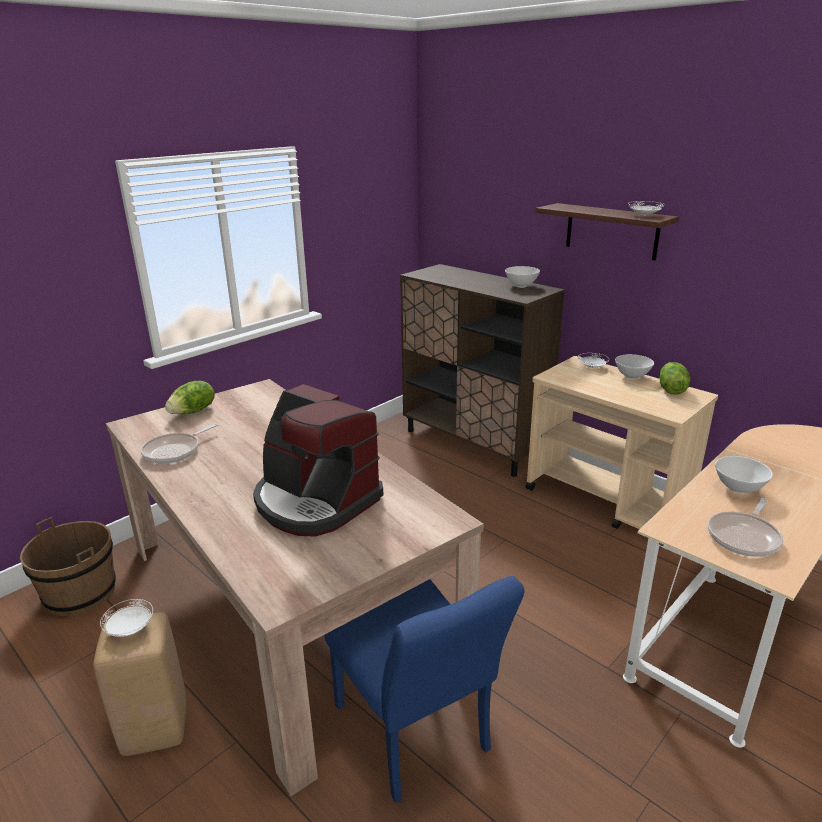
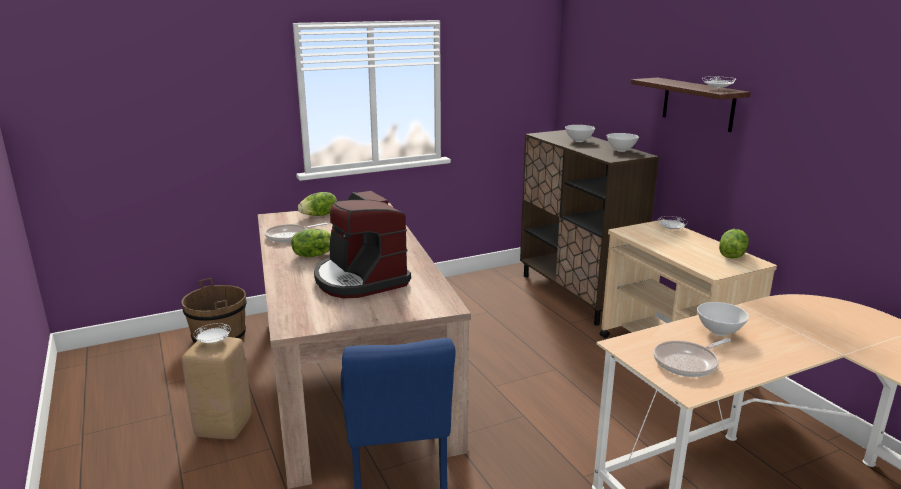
camera: 20 degrees right, 5 degrees down
(229, 474) = (314, 255): none -> lettuce
(632, 377) = (703, 241): white bowl -> white bowl (579, 141)

